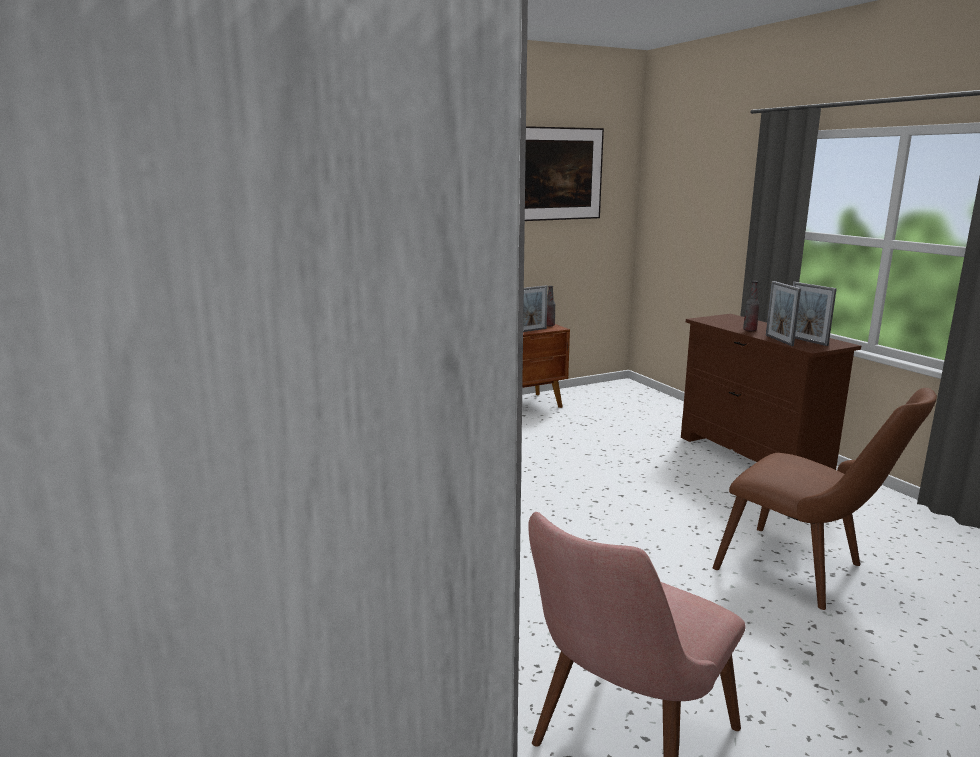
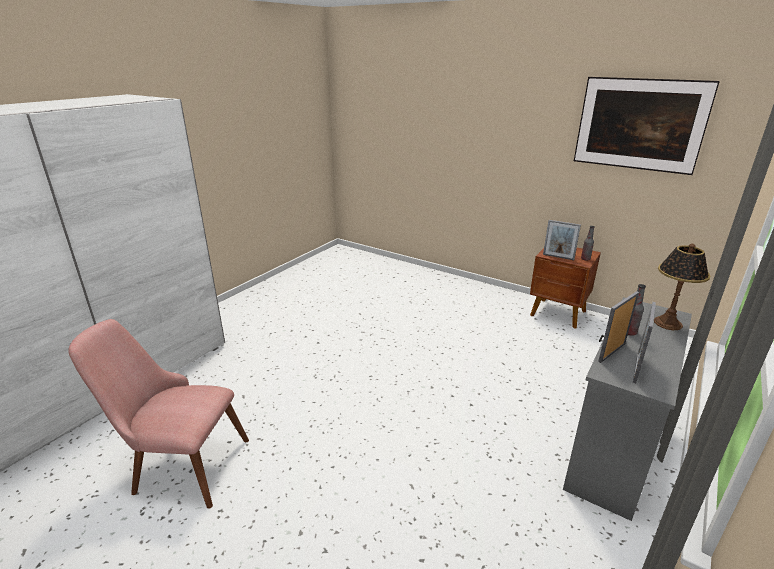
camera: 60 degrees right, 10 degrees up
(741, 320) = (667, 323): none -> table lamp
(752, 457) = (612, 452): brown dresser -> grey dresser
(807, 572) = (414, 519): brown chair -> none

